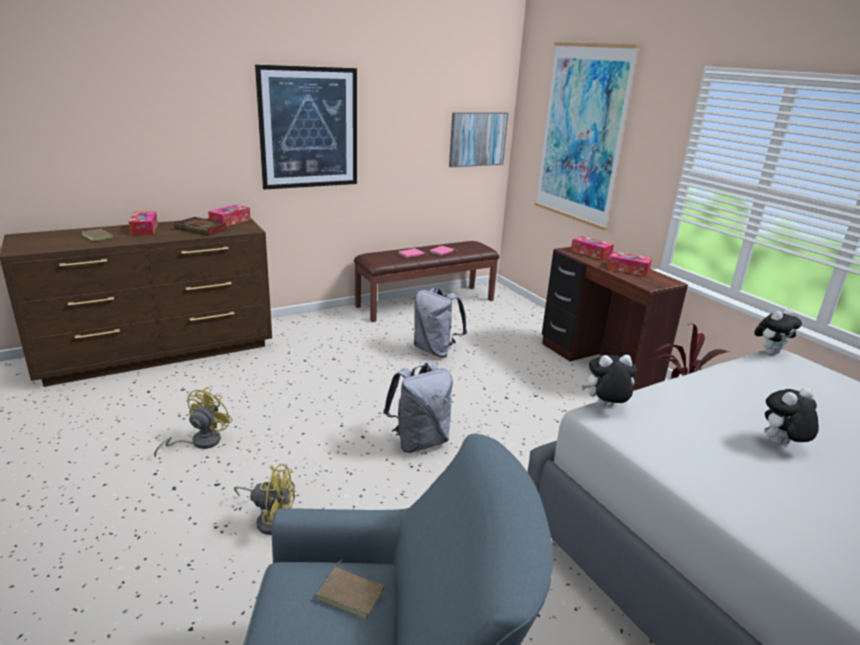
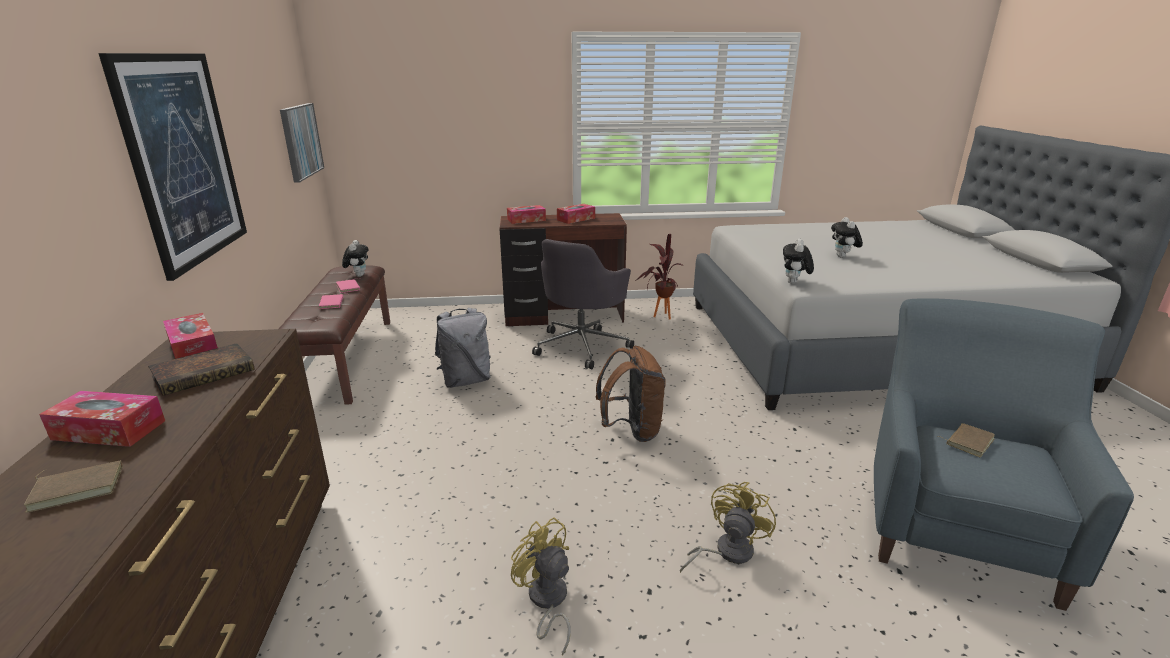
camera: 65 degrees left, 0 degrees up
(419, 441) = (632, 430): grey backpack -> brown backpack
(547, 387) = (582, 346): none -> grey office chair
(582, 134) = (439, 112): picture -> none
(770, 352) = (725, 228): plush toy -> plush toy (358, 275)

